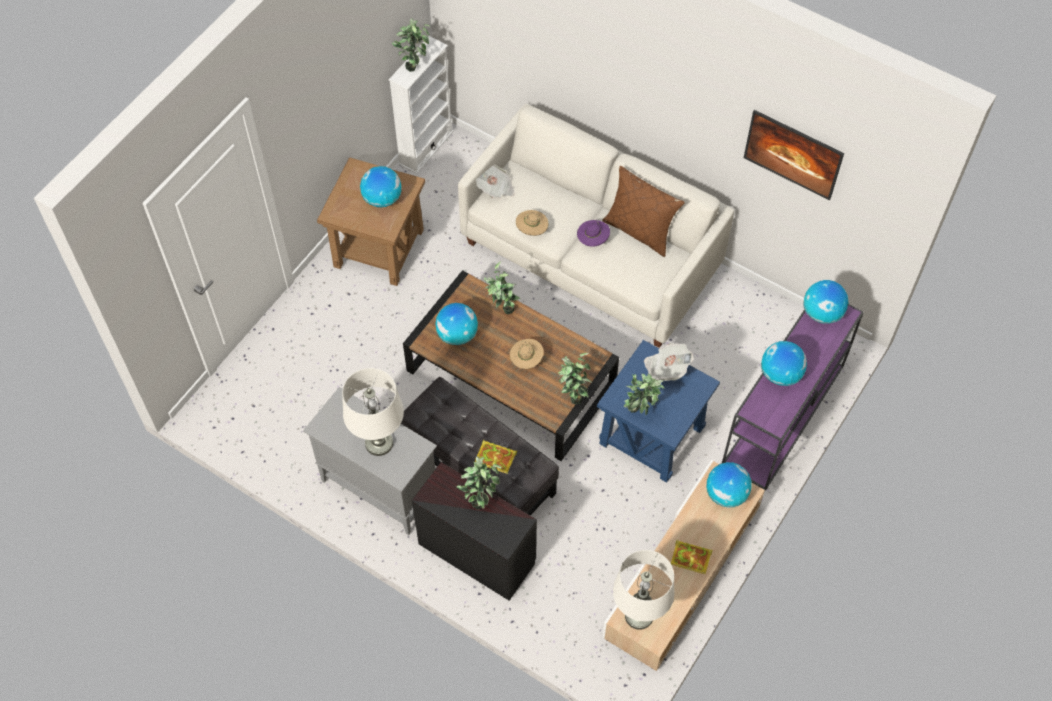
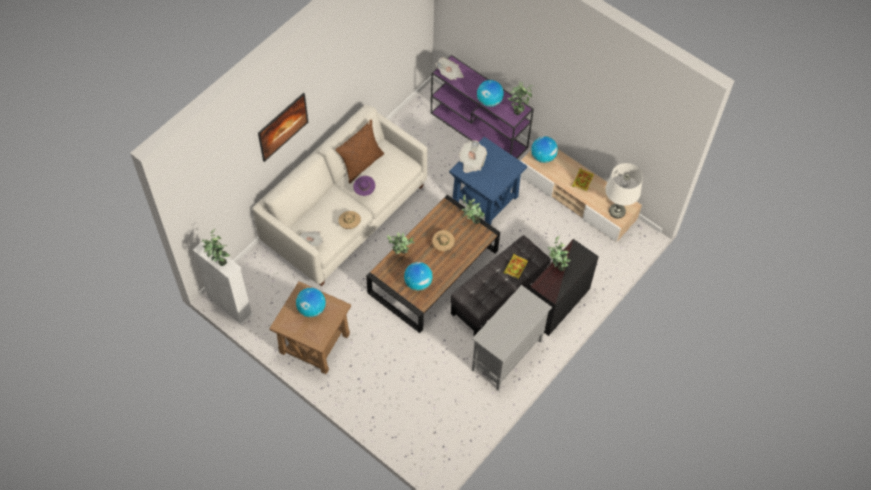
camera: 85 degrees left, 0 degrees up
(379, 443) = (517, 317): white table lamp -> none
(641, 410) = (499, 179): potted plant -> potted plant (518, 109)
(790, 166) = (380, 45): picture -> picture (284, 134)
(822, 313) = (449, 74): globe -> newspaper

